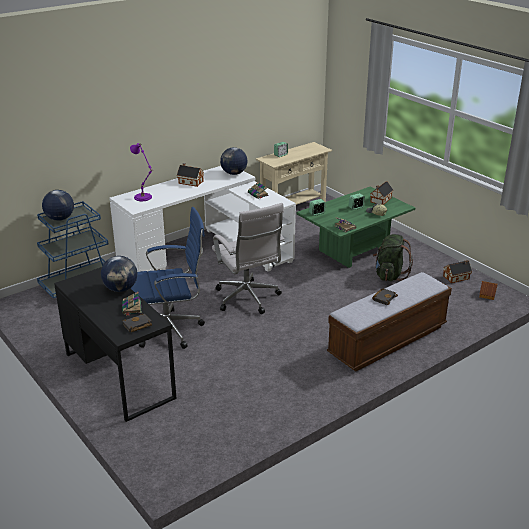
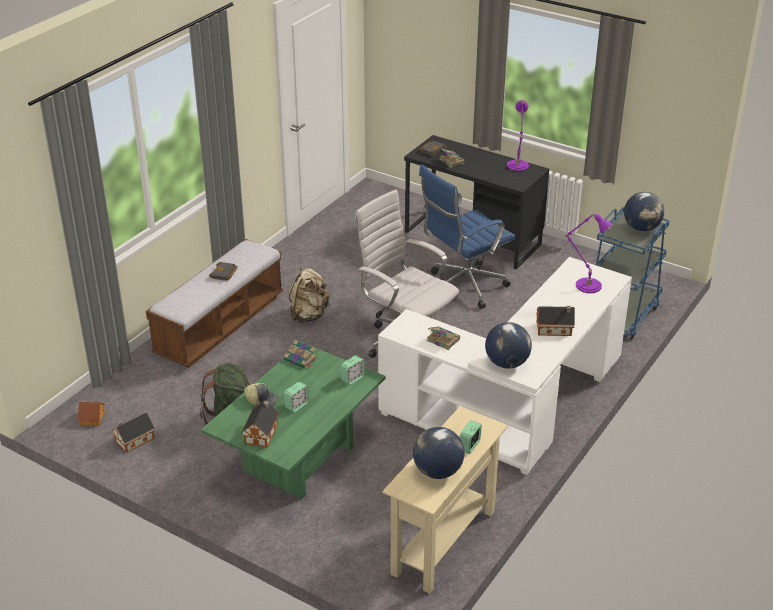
camera: 160 degrees right, 5 degrees up
(79, 290) = (517, 166): none -> purple table lamp
(121, 289) = (480, 174): globe -> globe (437, 472)
(311, 333) = (308, 315): none -> beige backpack

